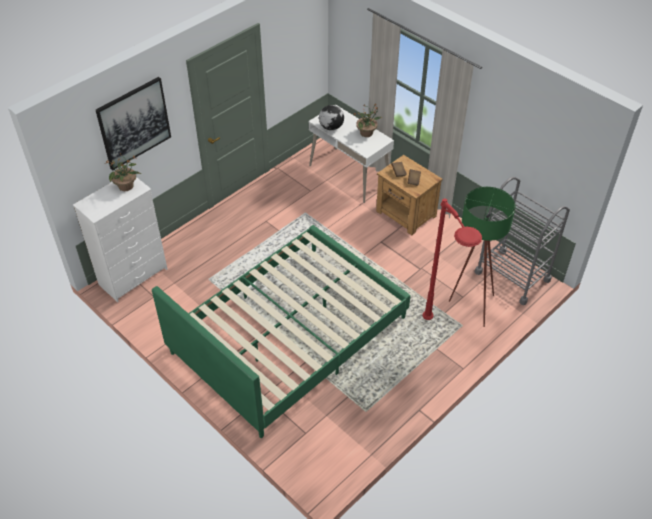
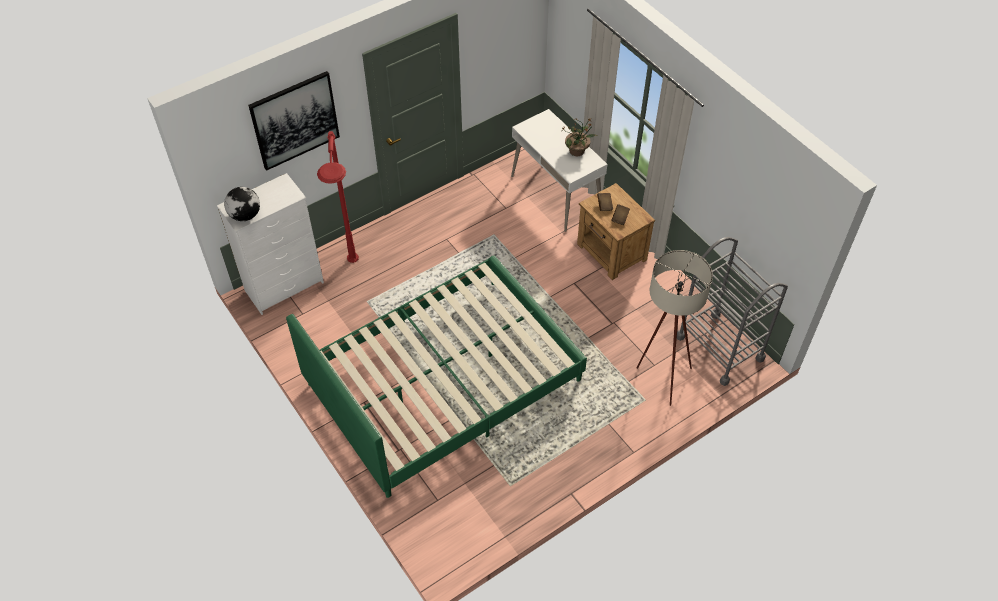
camera: 10 degrees right, 5 degrees up
(126, 186) = (279, 191): potted plant -> none
(331, 127) = (537, 138): globe -> globe (245, 215)
(440, 342) = (615, 417): red floor lamp -> red floor lamp (354, 287)
(469, 306) = (659, 377): green floor lamp -> beige floor lamp

